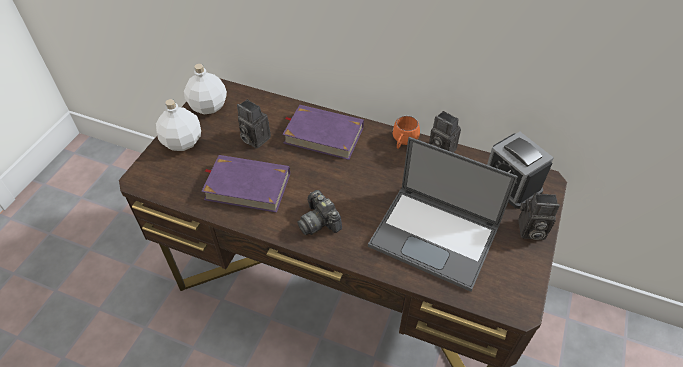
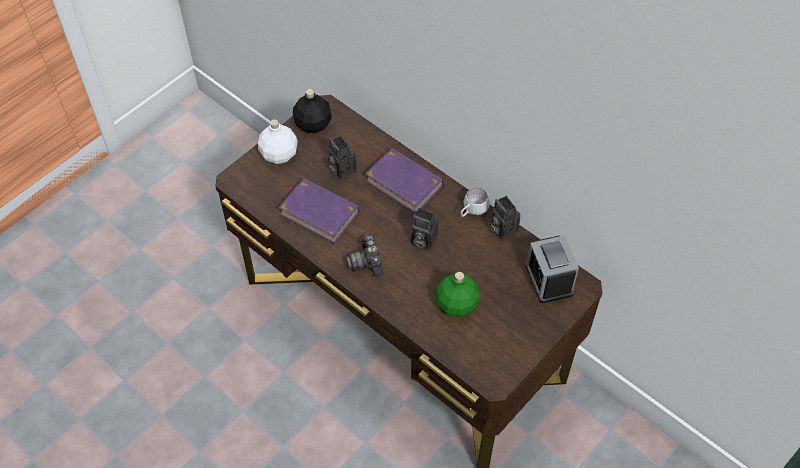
camera: 20 degrees right, 5 degrees up
(208, 106) = (312, 124): white bottle -> black bottle
(403, 142) = (472, 211): orange mug -> white mug
(436, 236) = (457, 305): laptop -> green bottle
(530, 231) = (541, 325): camera -> camera (422, 240)

